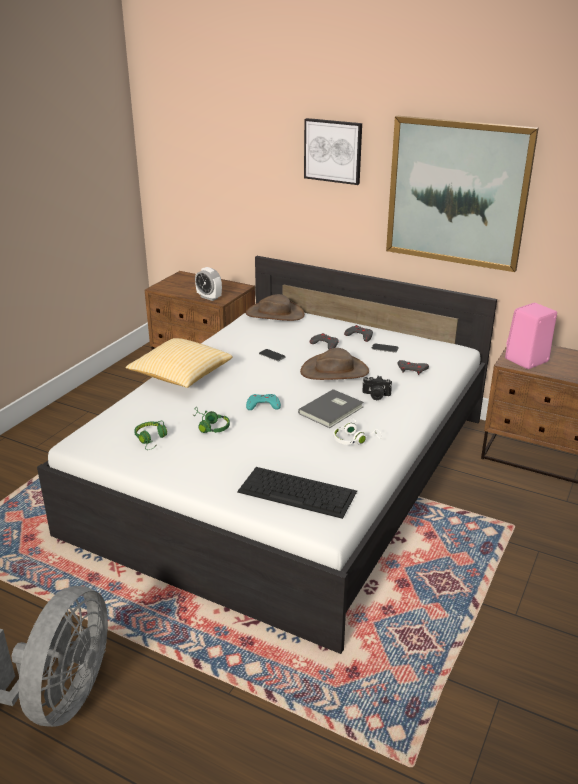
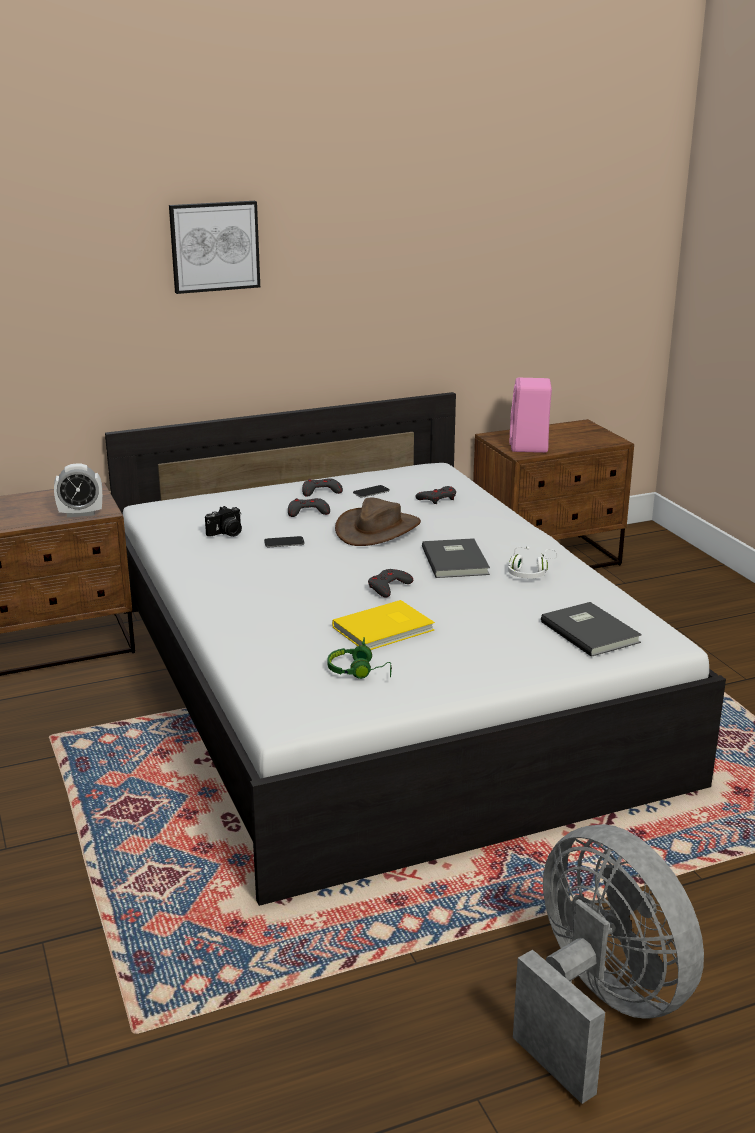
camera: 50 degrees left, 5 degrees down
(180, 376) = (229, 606): pillow -> none
(210, 426) = (385, 629): green headphones -> yellow book
(263, 405) = (388, 587): turquoise game controller -> grey game controller
(275, 314) = (181, 506): brown hat -> none
(298, 492) = (591, 631): keyboard -> grey book
(376, 396) = (461, 532): camera -> camera (226, 533)
(457, 193) = (389, 271): picture -> none

